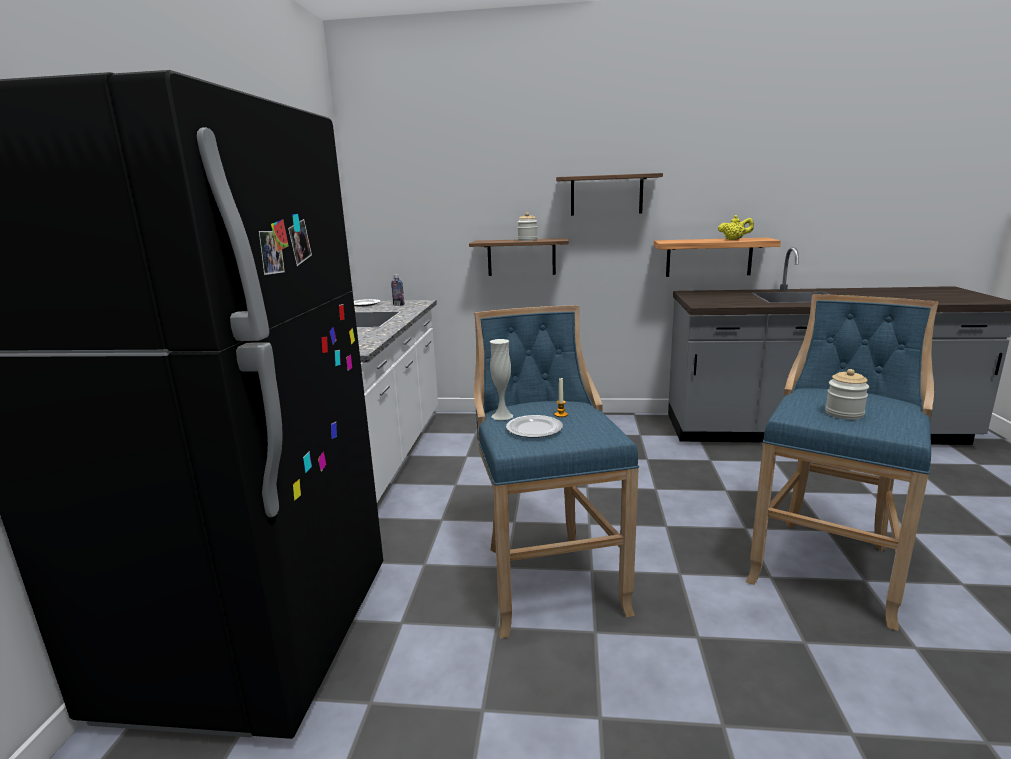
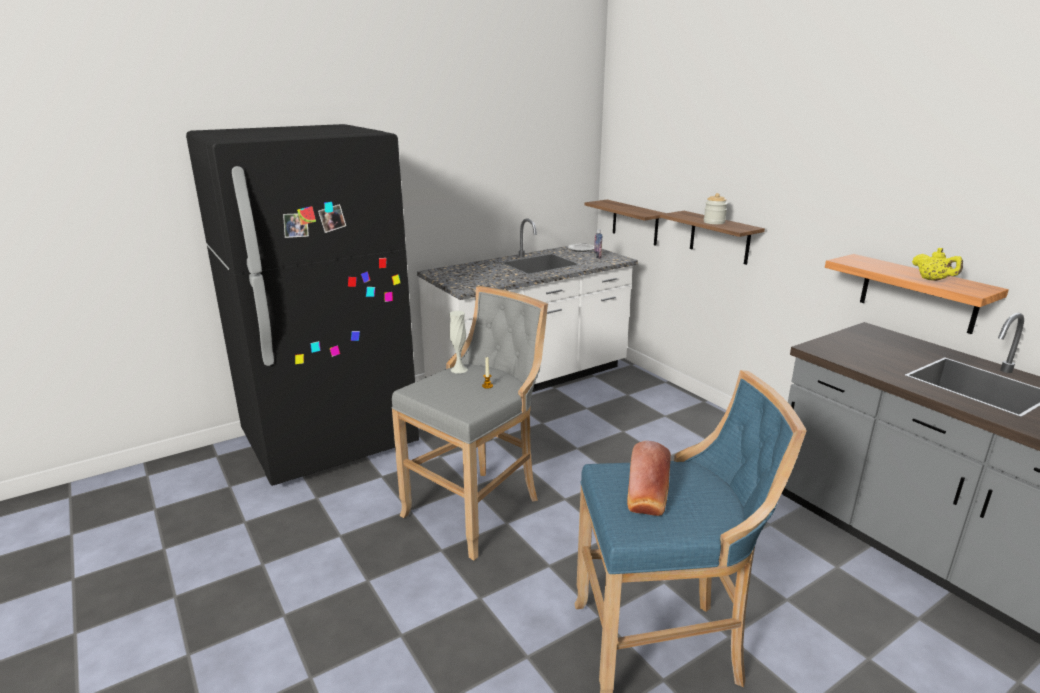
camera: 50 degrees right, 5 degrees up
(534, 429) = (450, 386): plate -> none
(548, 577) = (477, 508): blue stool -> grey stool
(606, 195) = (809, 188): shelf -> shelf (635, 222)
(844, 414) = (647, 495): jar -> bread

